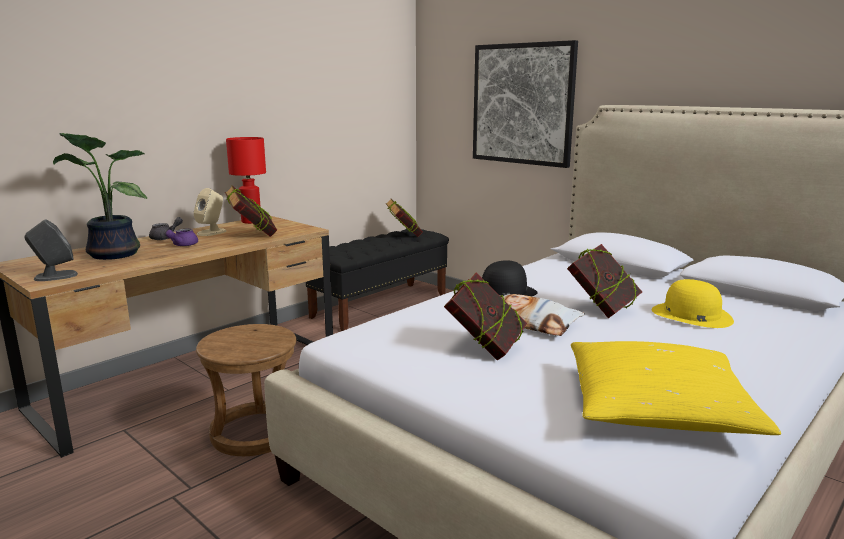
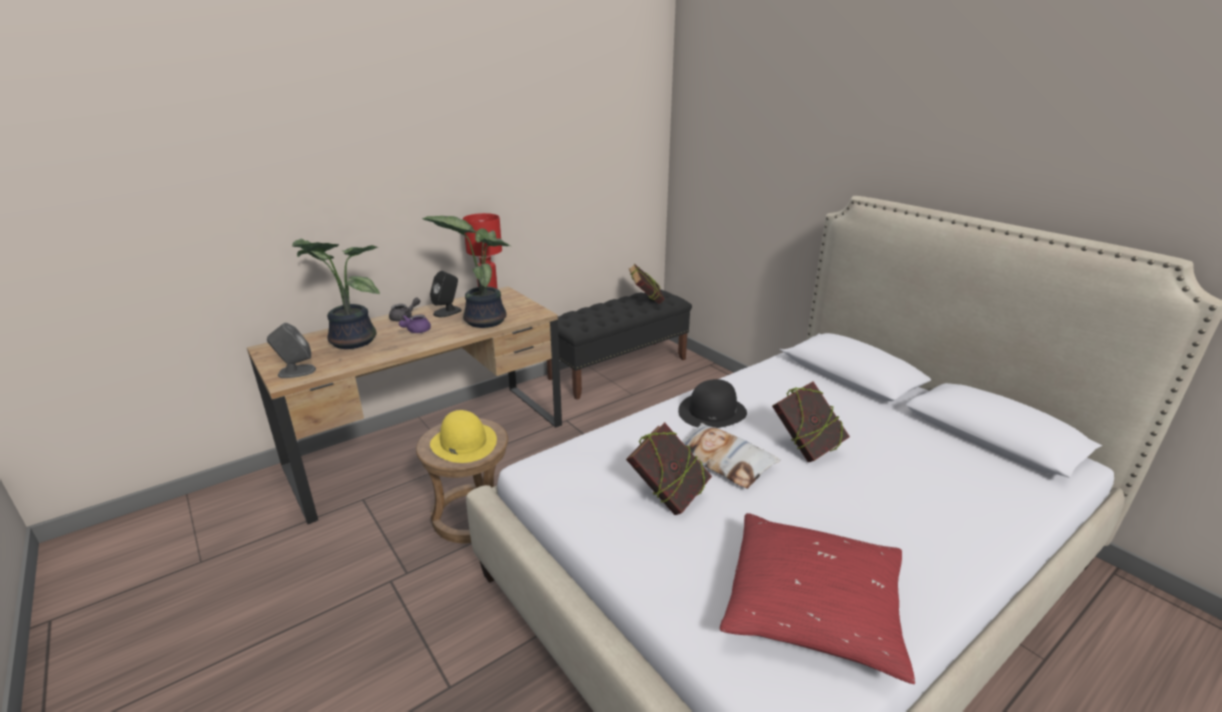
camera: 10 degrees right, 10 degrees up
(212, 232) = (447, 312): beige speaker -> black speaker
(253, 236) = (483, 320): book -> potted plant
(522, 104) = (774, 178): picture -> none
(658, 408) = (813, 607): yellow pillow -> red pillow
(691, 315) = (899, 465): yellow hat -> yellow hat (463, 442)

